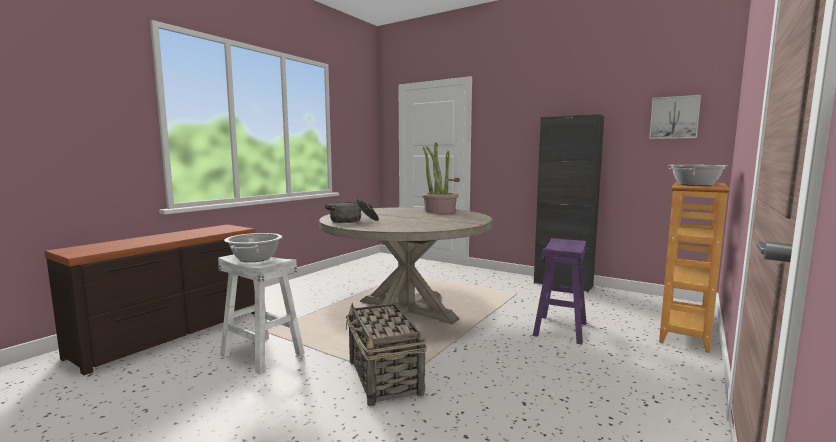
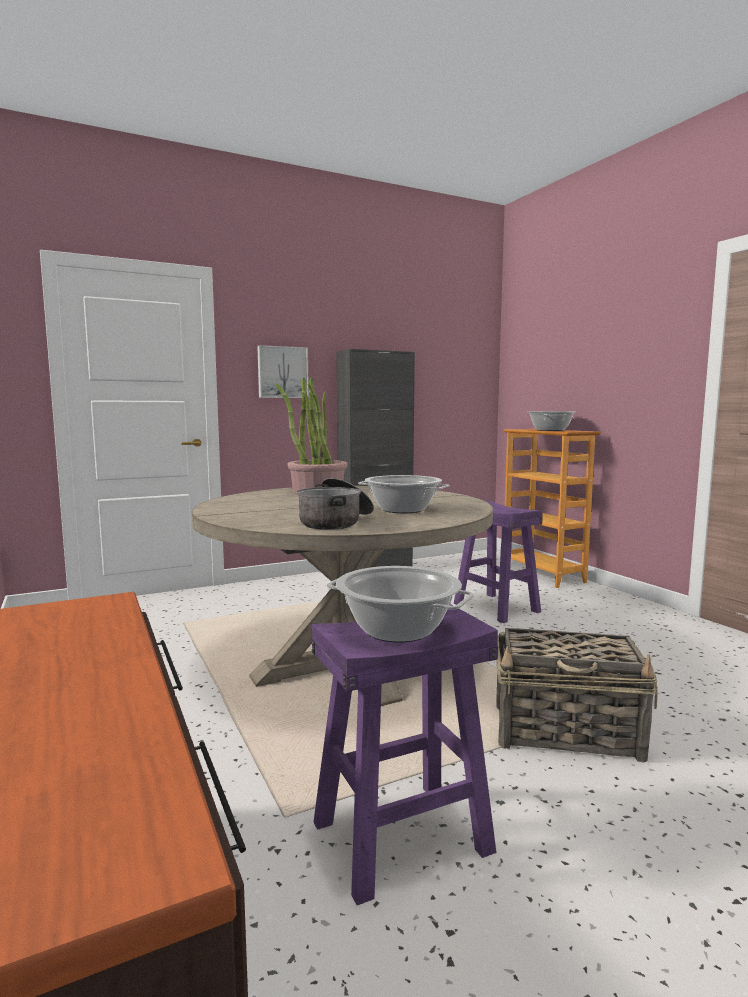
camera: 60 degrees left, 0 degrees up
(261, 354) = (401, 838): white stool -> purple stool
(403, 223) = (402, 509): none -> cooking pot
(674, 117) = (457, 362): picture -> picture (282, 372)

